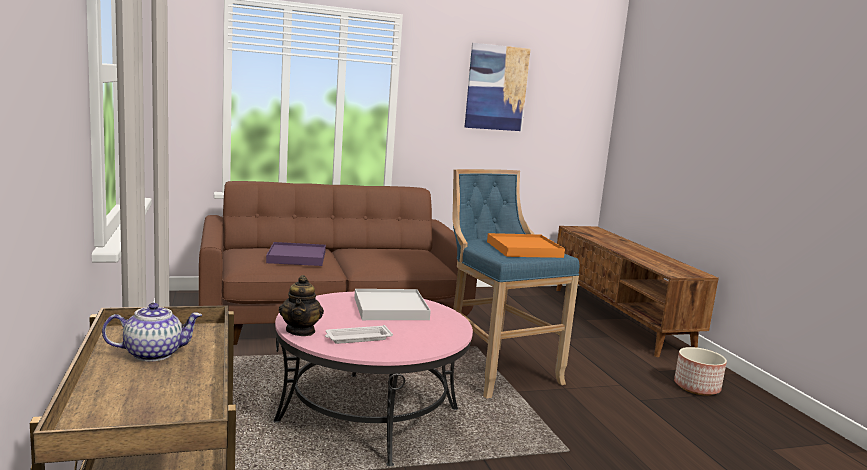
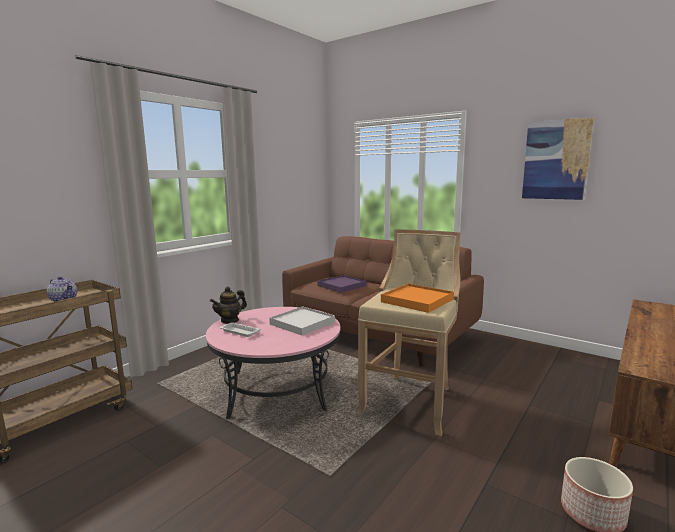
camera: 55 degrees right, 0 degrees up
(495, 369) = (411, 400): blue stool -> beige stool

